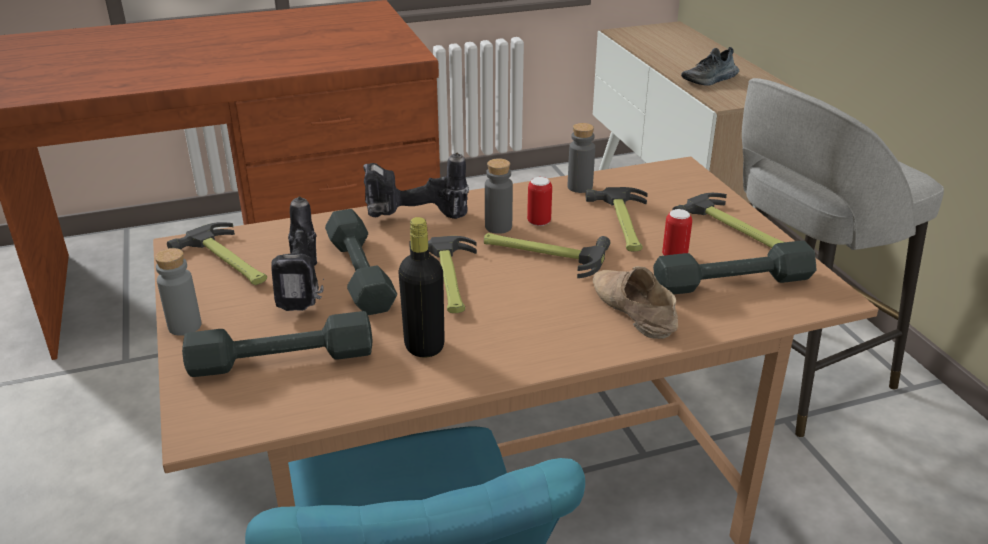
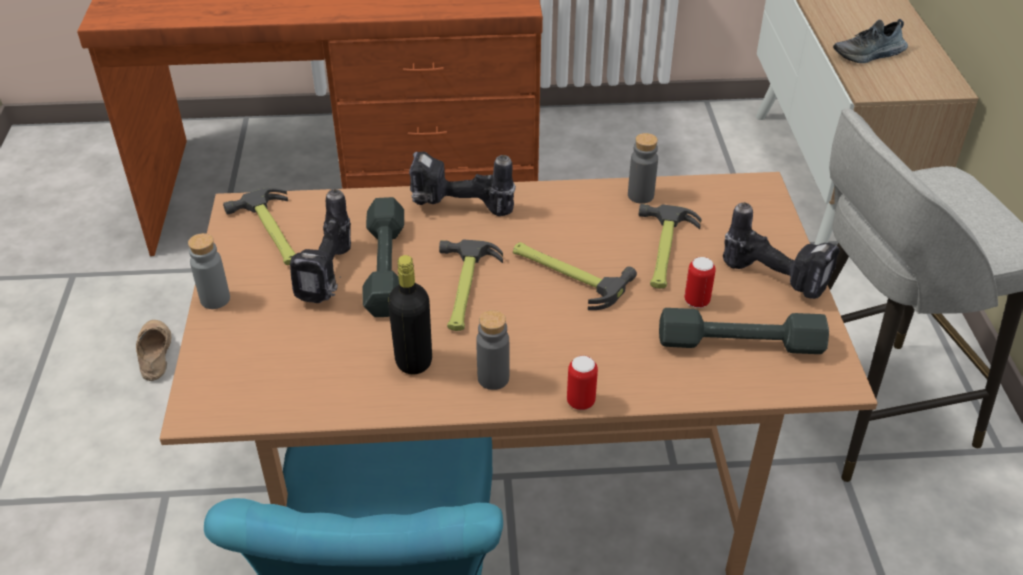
camera: 15 degrees right, 10 degrees up
(281, 360) = (285, 352): grey dumbbell -> none
(498, 227) = (537, 233): grey bottle -> grey bottle (493, 378)
(539, 222) = (579, 234): can -> can (580, 402)
(631, 309) = (624, 356): beige shoe -> beige shoe (153, 353)
(735, 230) = (777, 278): hammer -> power drill

